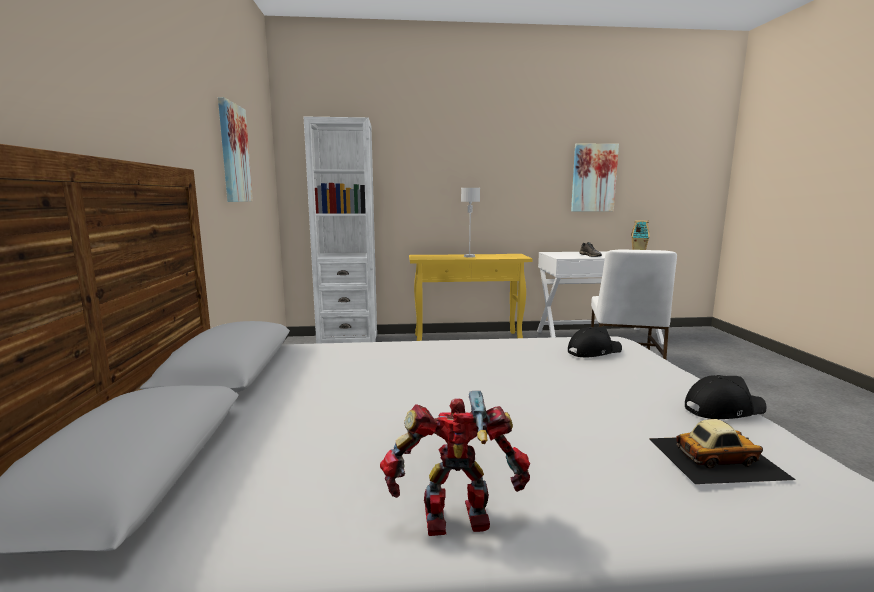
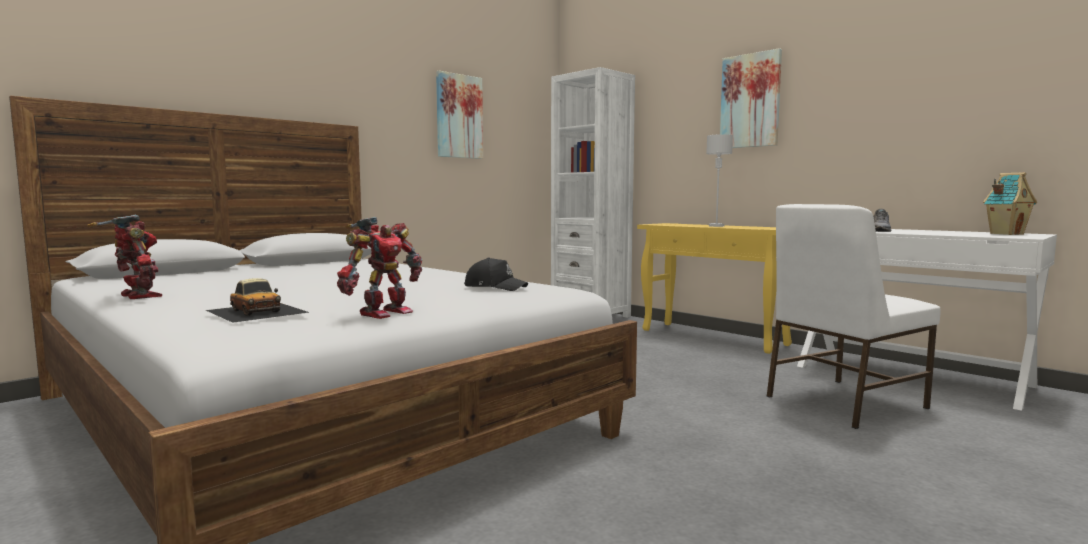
camera: 50 degrees right, 5 degrees down
(593, 178) = (939, 105): picture -> picture (750, 101)
(723, 409) = (383, 313): black cap -> toy robot

